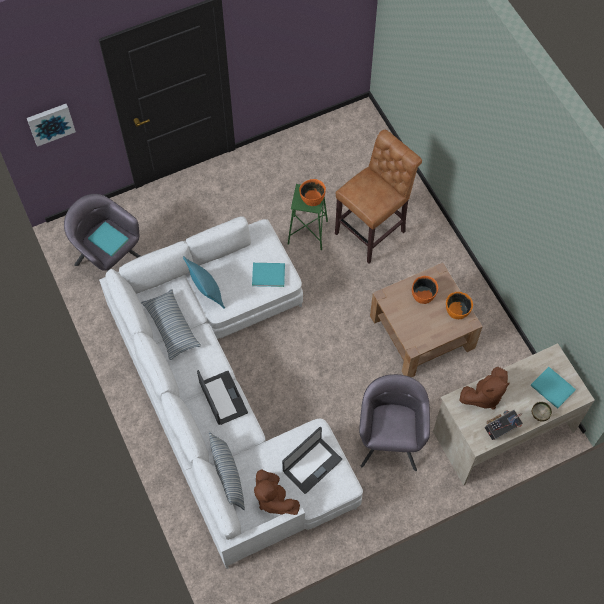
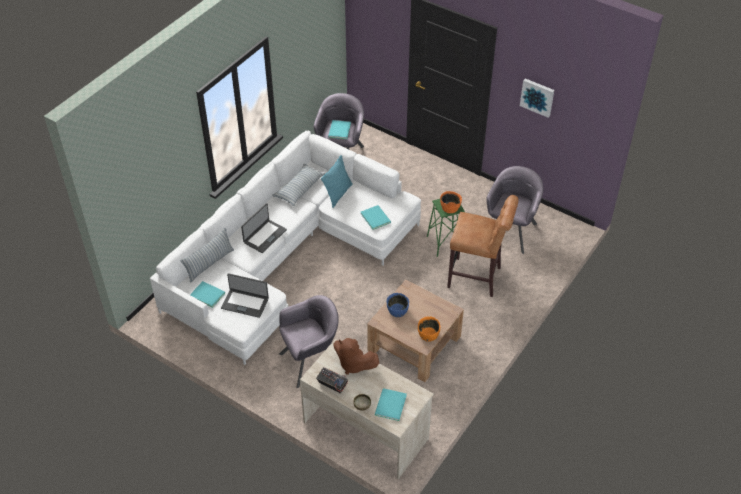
camera: 60 degrees right, 15 degrees down
(50, 123) = (368, 35): picture -> picture (537, 97)
(274, 499) = (207, 294): brown plush toy -> turquoise book
(331, 167) = (510, 232): none -> grey armchair
(410, 322) = (397, 311): none -> blue bowl
(423, 295) = (426, 309): orange bowl -> none

